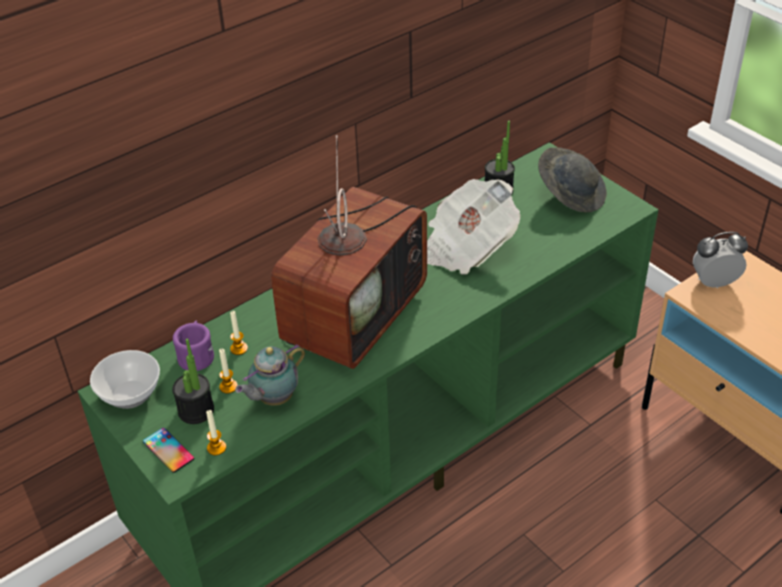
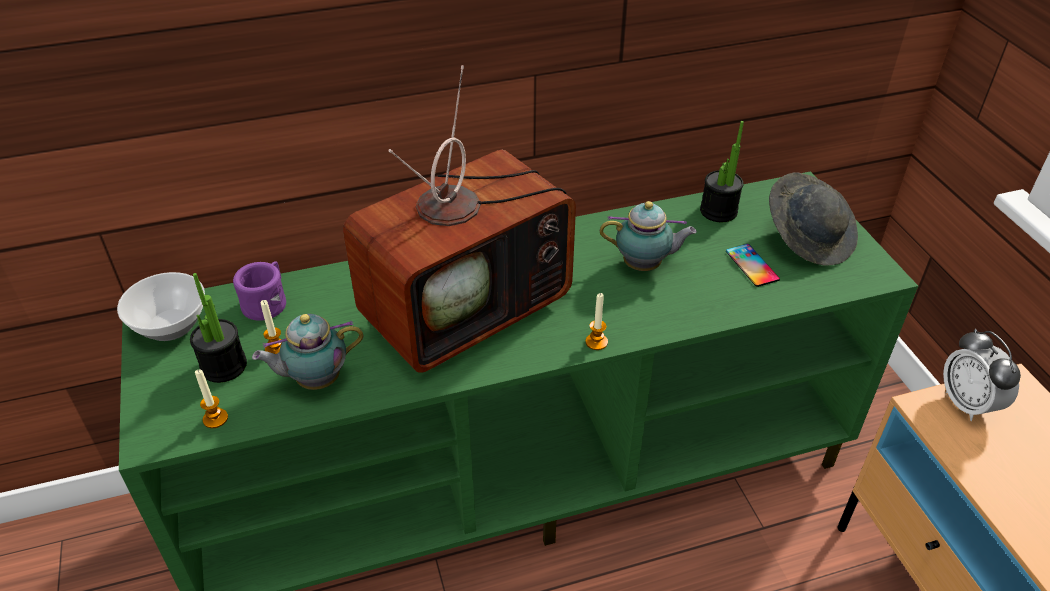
camera: 20 degrees right, 0 degrees up
(168, 450) = (163, 403): phone -> phone (752, 265)
(239, 348) = (316, 309): candle -> candle (596, 342)
(466, 247) = (644, 266): newspaper -> teapot
(714, 283) = (967, 404): alarm clock -> alarm clock turned 120 degrees counterclockwise

